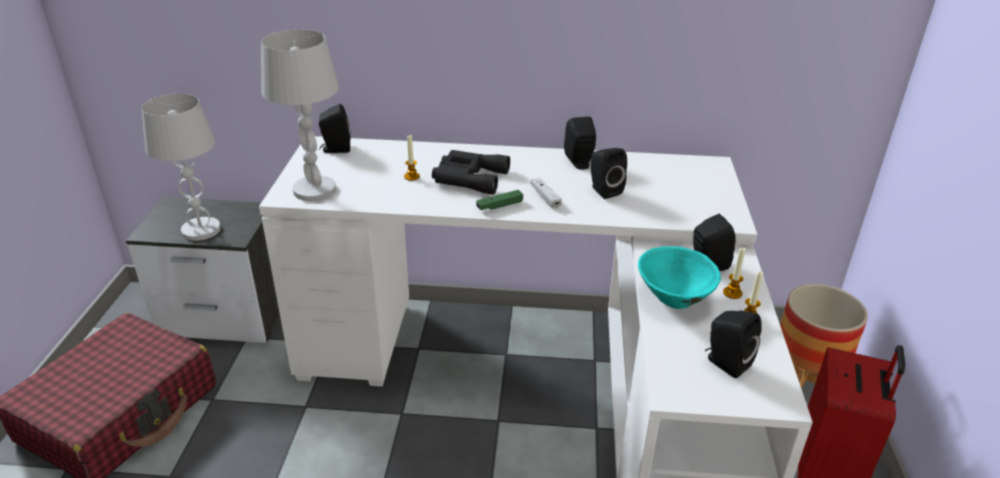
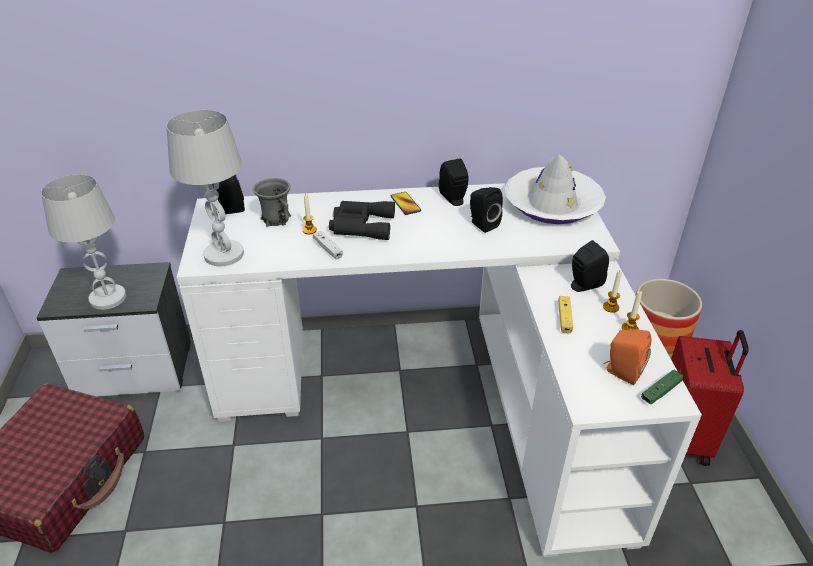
camera: 10 degrees left, 5 degrees up
(380, 162) = (276, 219): none -> grey mug
(499, 206) = (397, 250): green game controller -> green game controller (660, 391)
(524, 162) = (405, 204): none -> phone
(545, 197) = (434, 237): white game controller -> white game controller (327, 249)
(673, 297) = (564, 318): turquoise bowl -> yellow game controller
(691, 178) = (552, 204): none -> white hat
(725, 363) = (621, 372): black speaker -> orange speaker

